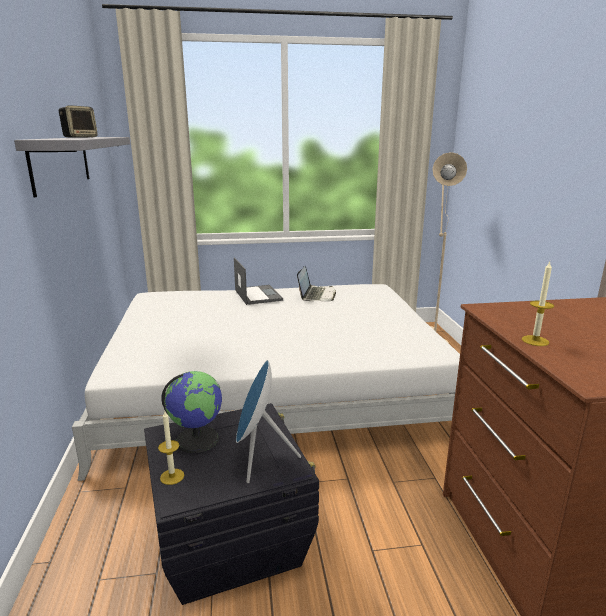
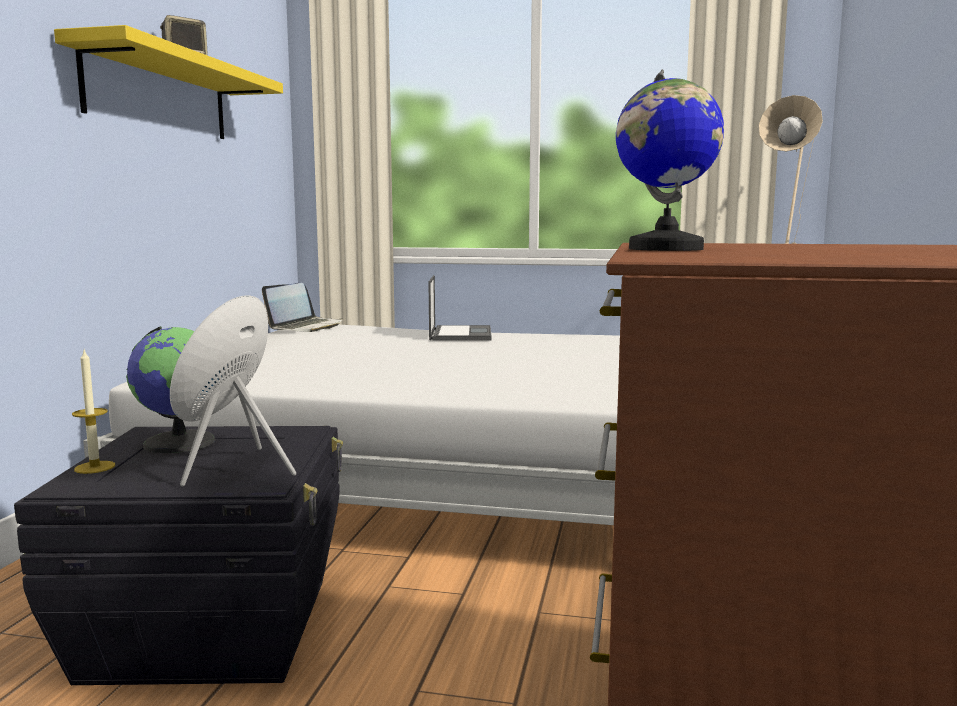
camera: 20 degrees right, 10 degrees down
(61, 162) = (159, 95): grey shelf -> yellow shelf
(317, 295) = (553, 339): laptop -> laptop (306, 327)
(535, 341) = (665, 249): candle -> globe

